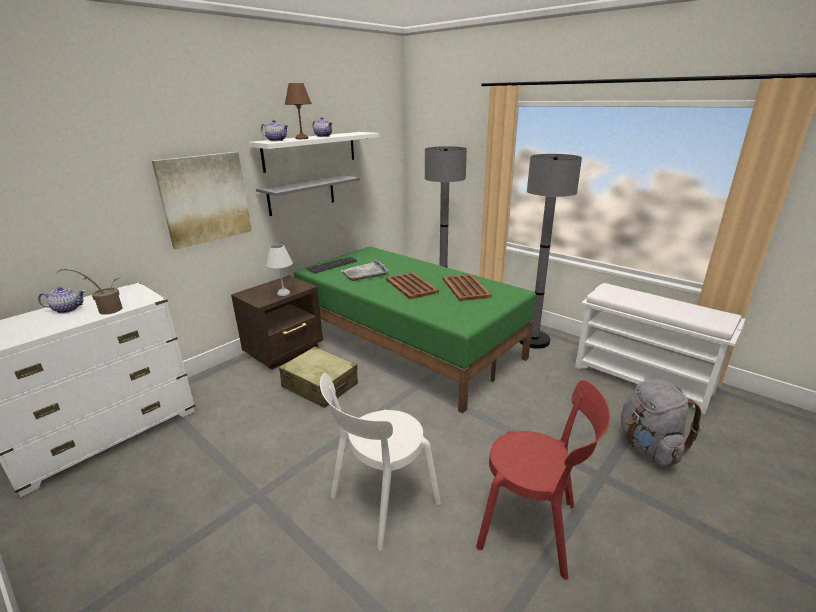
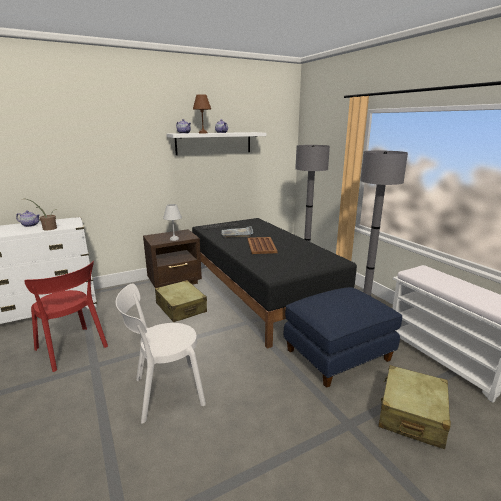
camera: 20 degrees right, 5 degrees down
(205, 199) = (131, 168): picture -> none
(301, 195) = (204, 173): grey shelf -> none
(407, 343) = (261, 292): green bed -> black bed
(465, 288) = (301, 253): brown tray -> none
(533, 527) = (261, 444): red chair -> red chair (72, 349)
(541, 401) = (337, 354): none -> blue ottoman
(648, 447) = (411, 414): grey backpack -> beige suitcase

